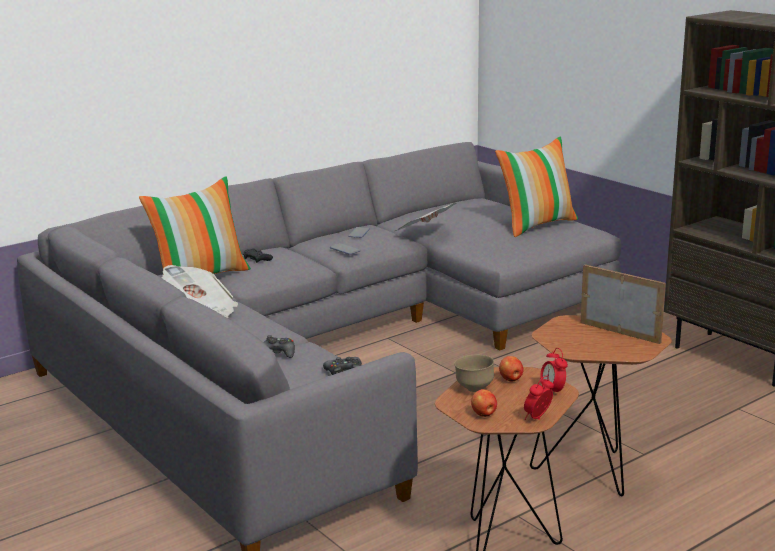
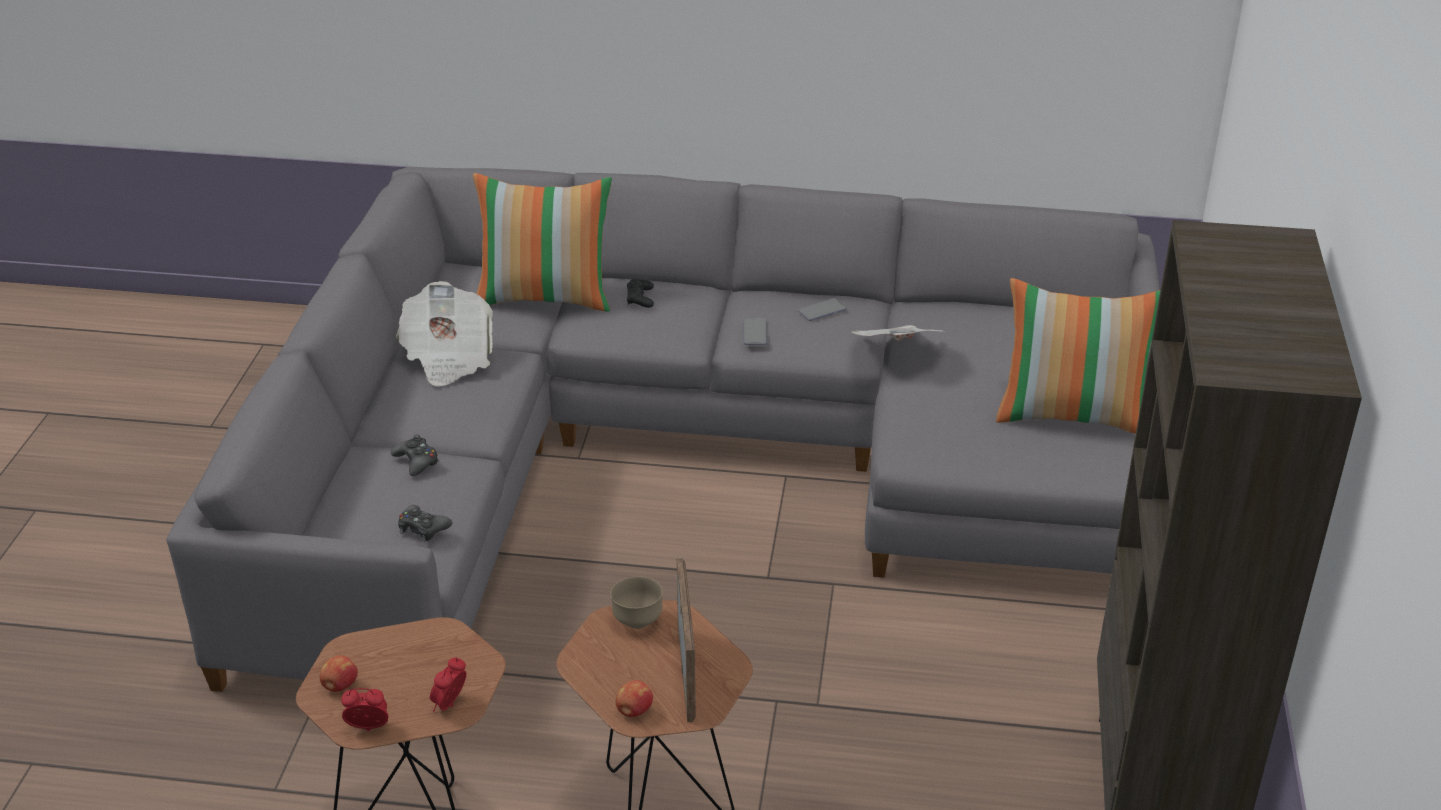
camera: 45 degrees right, 15 degrees up
(474, 389) = (396, 646): brown bowl -> brown bowl (637, 621)
(511, 379) = (449, 659): apple -> apple (634, 711)

